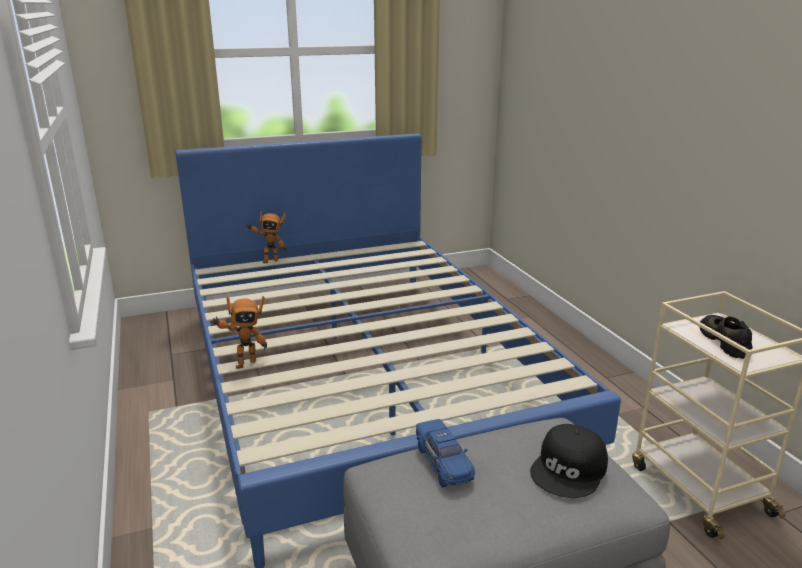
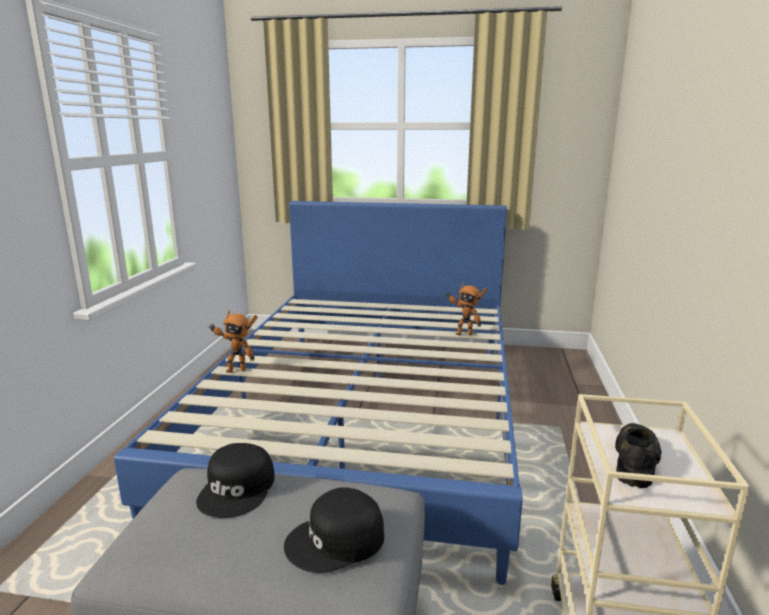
camera: 30 degrees right, 5 degrees down
(269, 261) = (350, 302): toy robot -> toy robot (463, 333)
(443, 463) = (238, 489): blue toy car -> black cap

